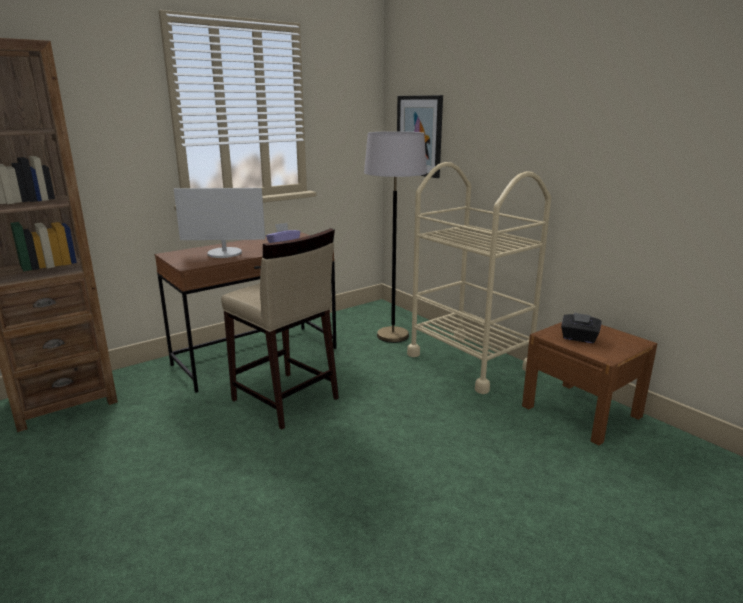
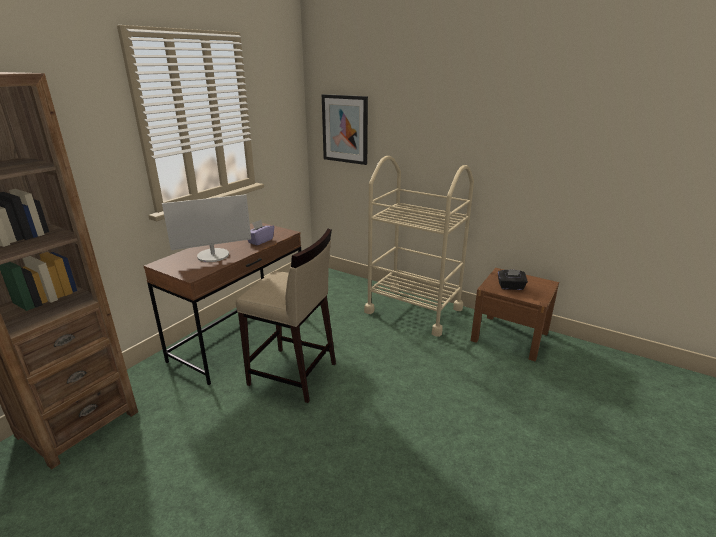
camera: 20 degrees left, 5 degrees up
(392, 336) = (343, 297): grey floor lamp -> none

